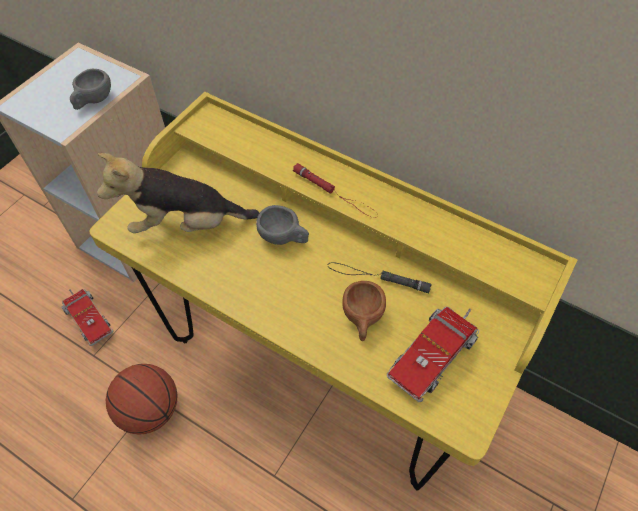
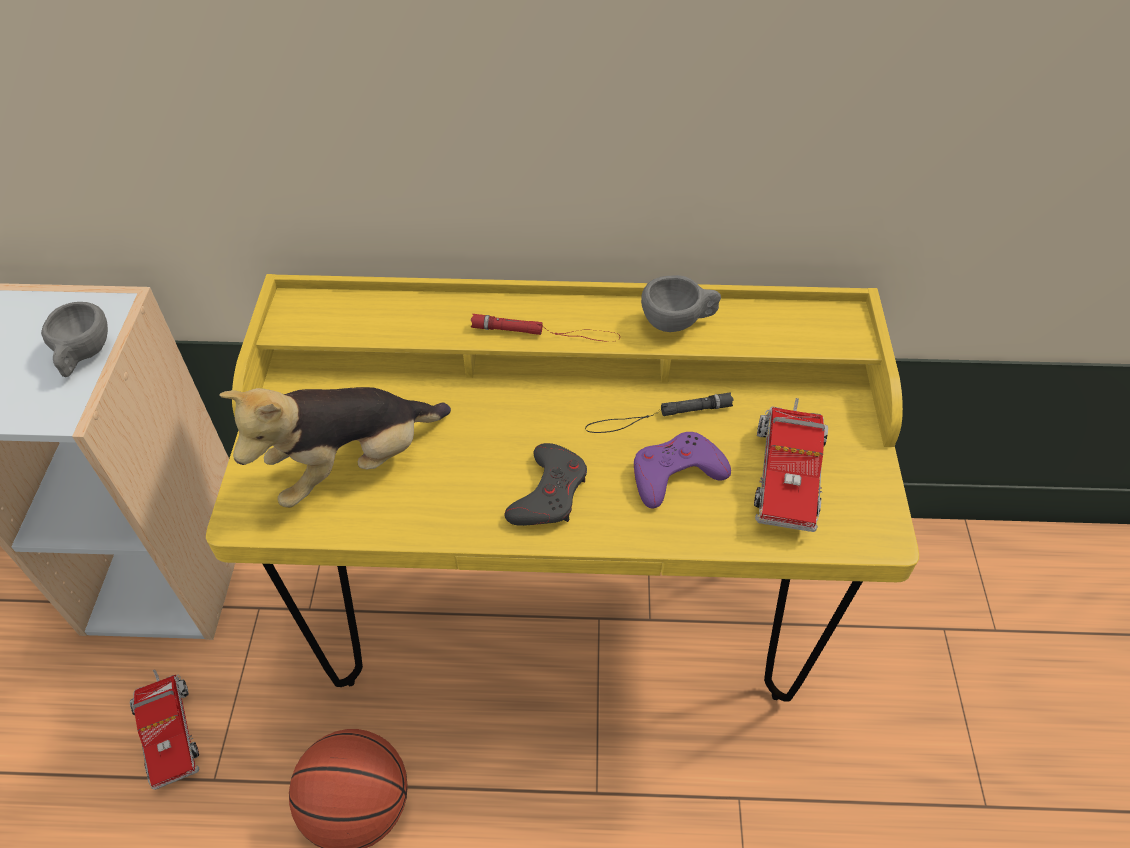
camera: 30 degrees left, 5 degrees down
(88, 318) = (168, 730): toy truck -> toy truck turned 45 degrees clockwise
(279, 293) = (549, 493): none -> grey game controller
(284, 238) = (504, 422): grey cup -> grey cup (679, 321)
(362, 319) = (675, 474): brown cup -> purple game controller

